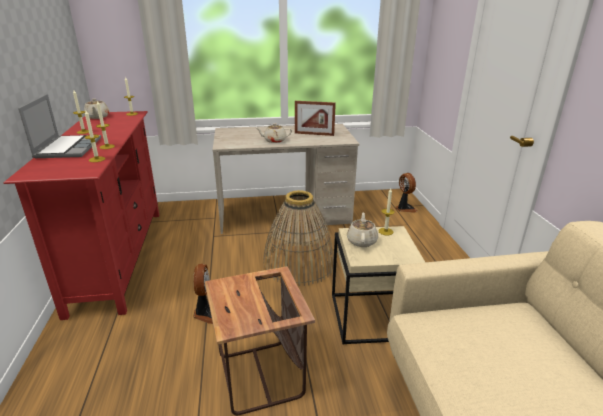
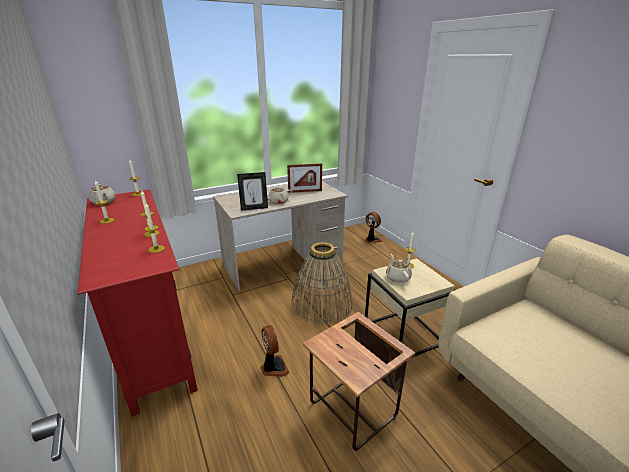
camera: 20 degrees left, 0 degrees up
(68, 148) = (110, 241): laptop -> none
(244, 143) = (254, 208): none -> picture frame

